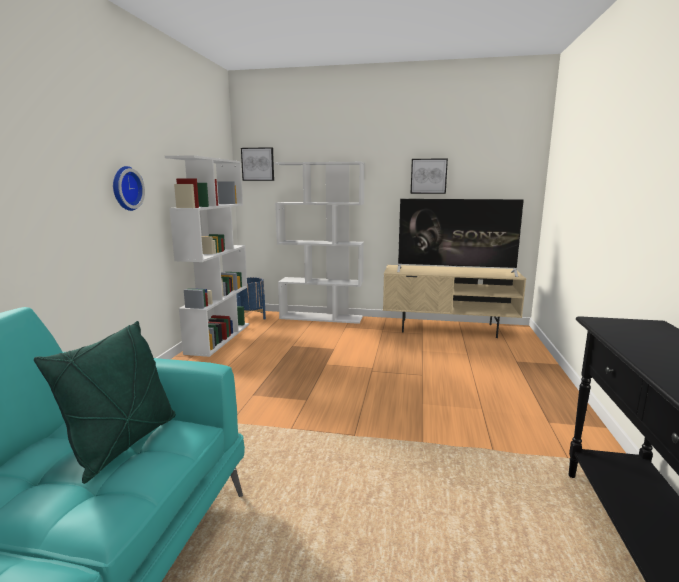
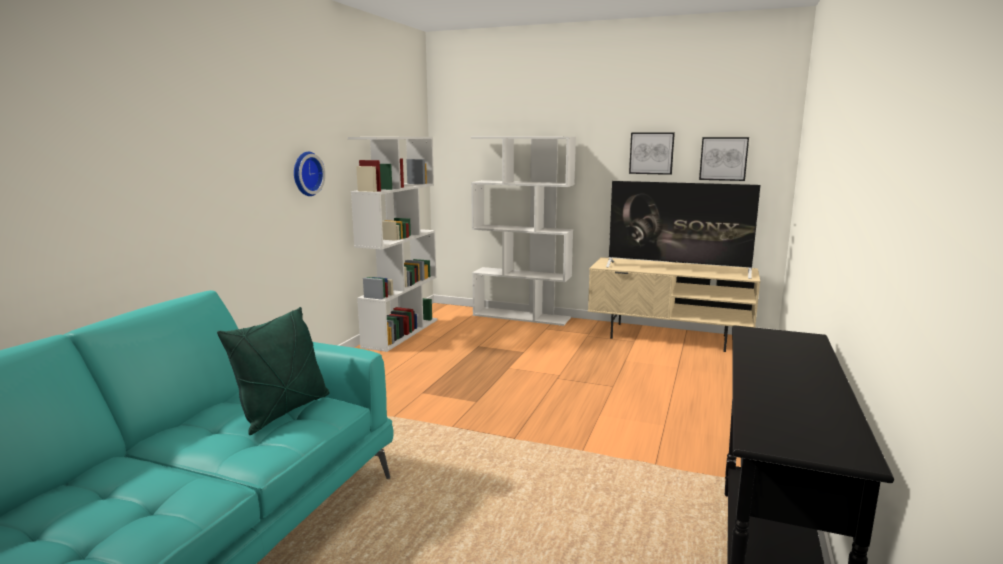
camera: 10 degrees right, 0 degrees up
(251, 316) = (442, 311): blue planter -> none
(258, 164) = (455, 137): picture -> picture (723, 158)

